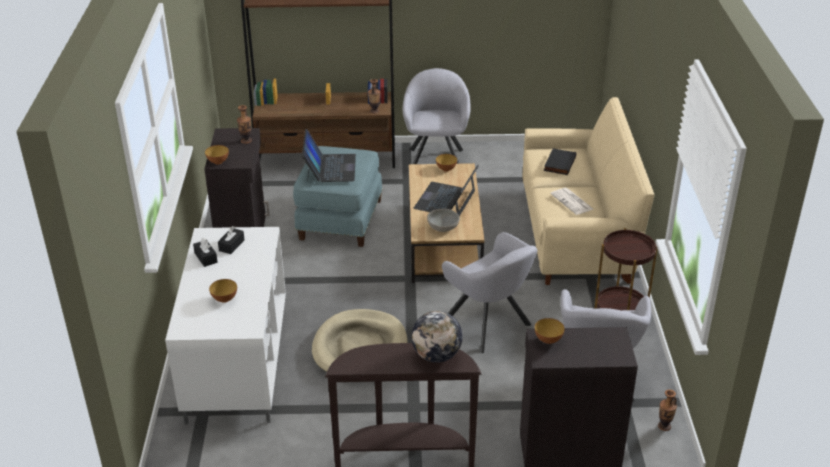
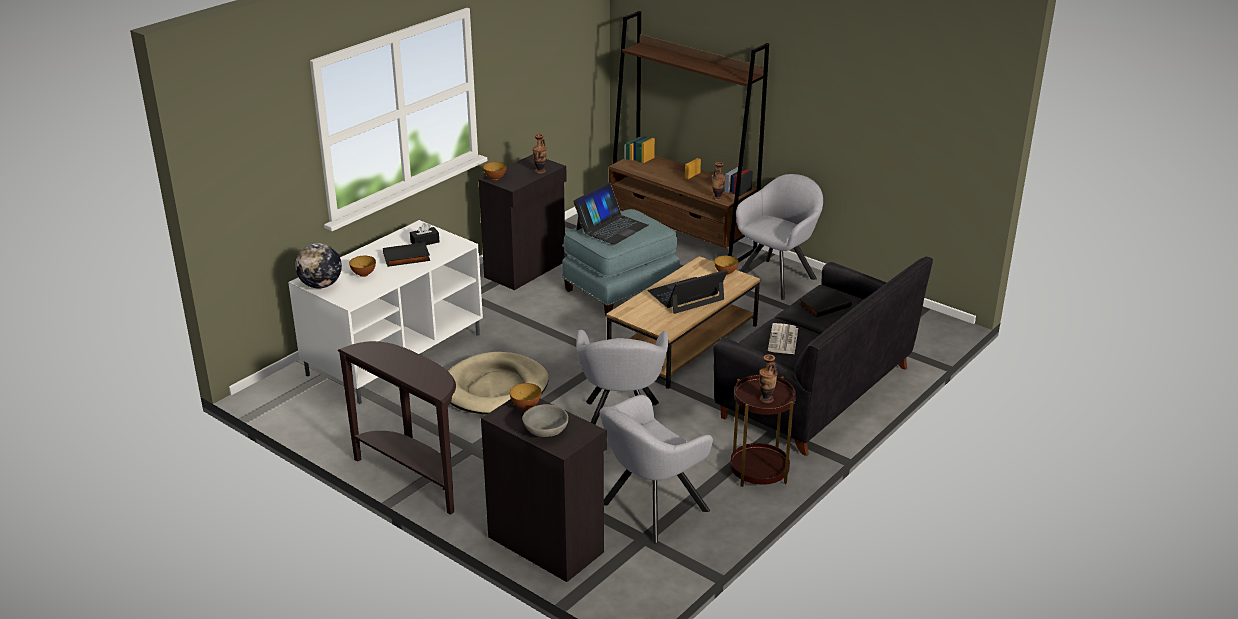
camera: 40 degrees right, 5 degrees down
(206, 258) = (395, 242): black tissue box -> none
(238, 267) = (406, 258): none -> black book
(436, 356) = (430, 375): globe -> globe (321, 285)
(443, 228) = (649, 315): grey bowl -> grey bowl (546, 431)
(576, 234) = (816, 392): beige sofa -> black sofa
(664, 426) = (652, 576): vase -> vase (766, 399)

